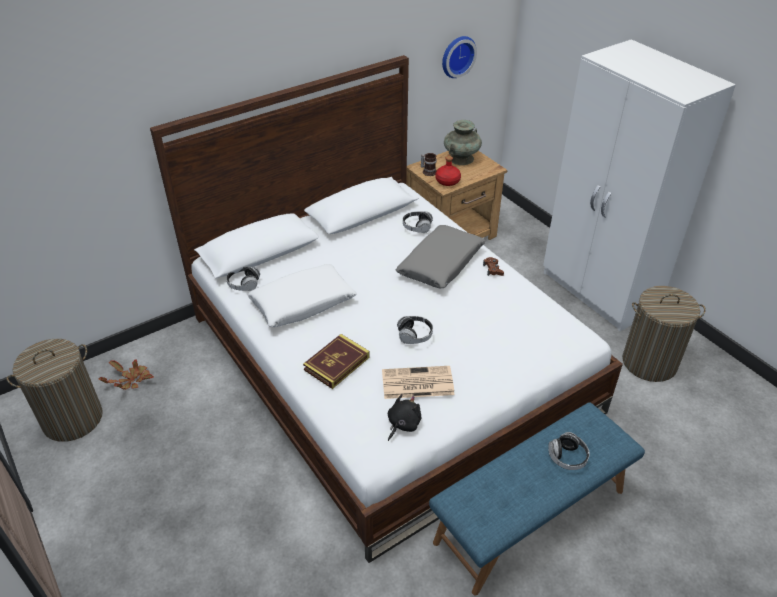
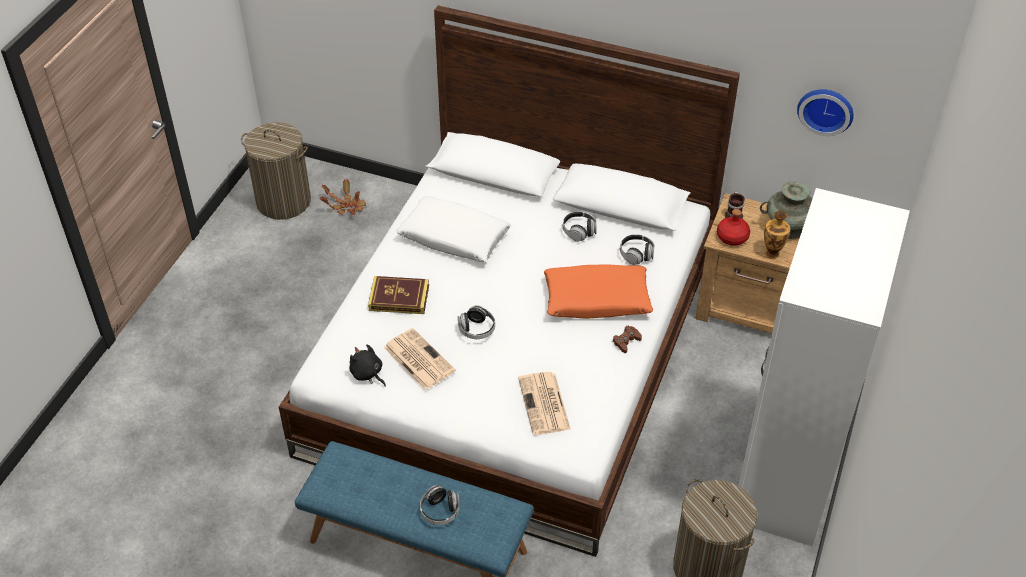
camera: 55 degrees right, 5 degrees up
(244, 284) = (443, 188): headphones -> headphones (579, 231)
(402, 424) = (367, 374): black plush toy -> black plush toy turned 135 degrees counterclockwise
(441, 264) = (597, 300): grey pillow -> orange pillow
(477, 174) = (772, 253): none -> vase
(521, 336) = (544, 404): none -> newspaper

